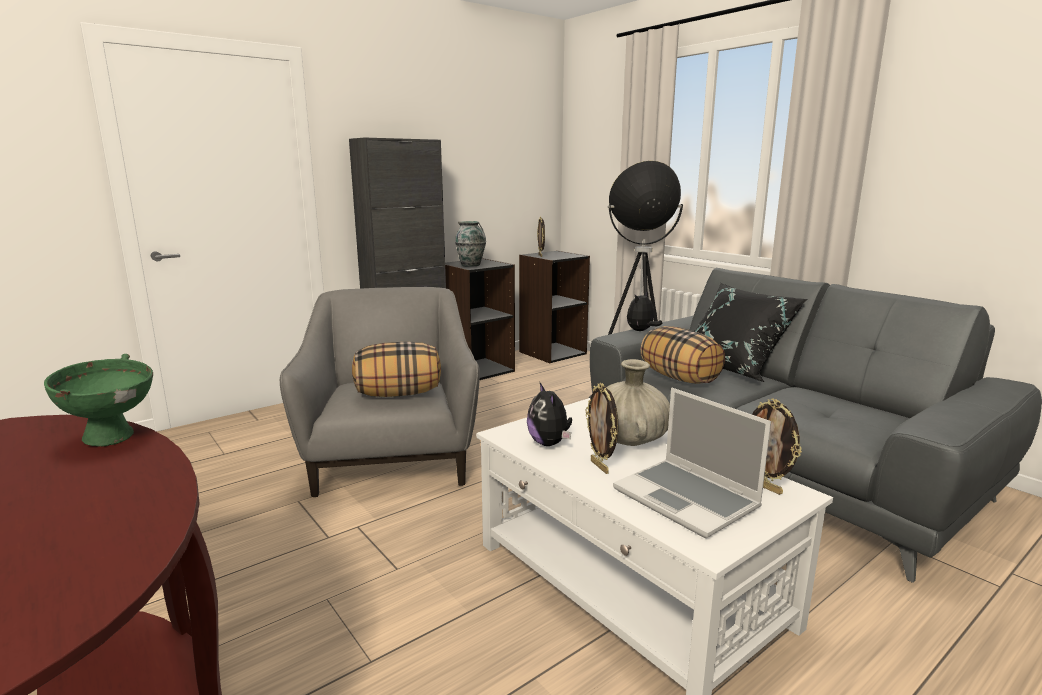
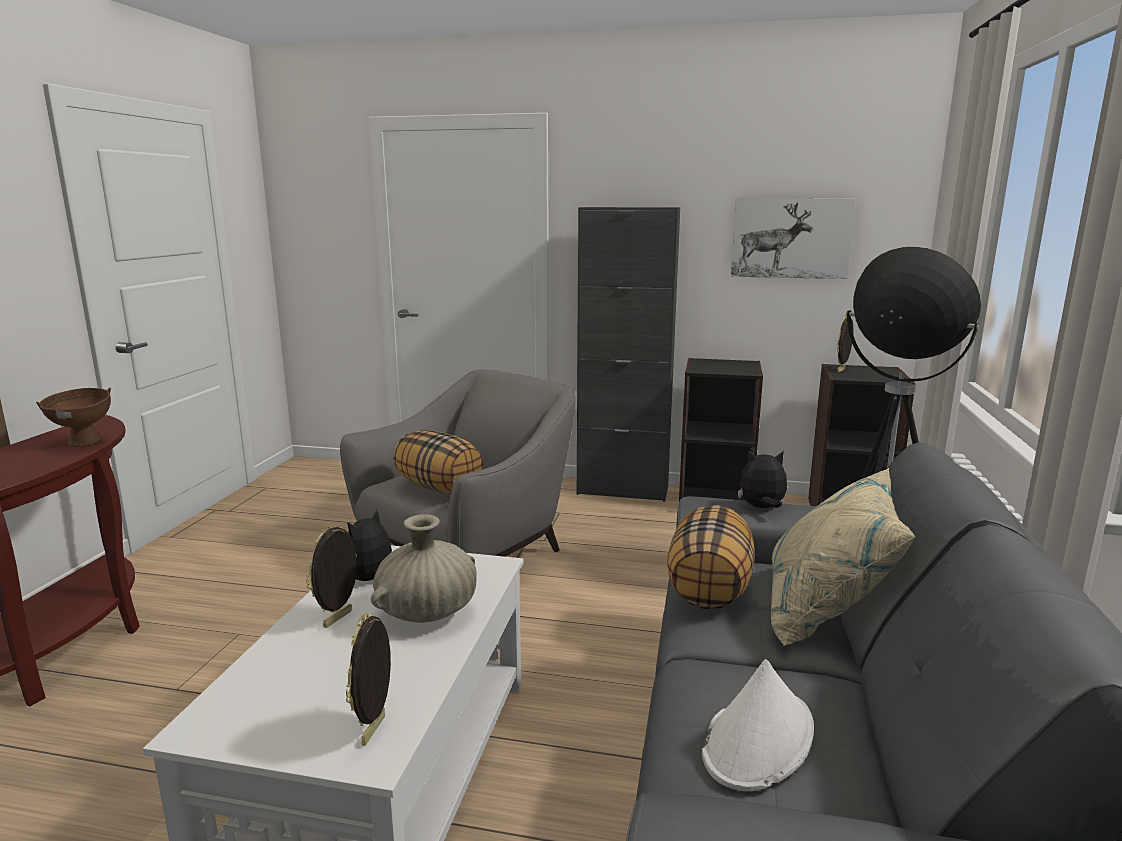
camera: 50 degrees right, 0 degrees up
(113, 438) = (85, 443): green bowl -> brown bowl
(471, 265) = (710, 367): vase -> none
(491, 165) = (791, 238): none -> picture
(688, 499) = (300, 688): laptop -> none
(733, 367) = (826, 612): black pillow -> beige pillow
(832, 414) = (758, 739): none -> white hat

